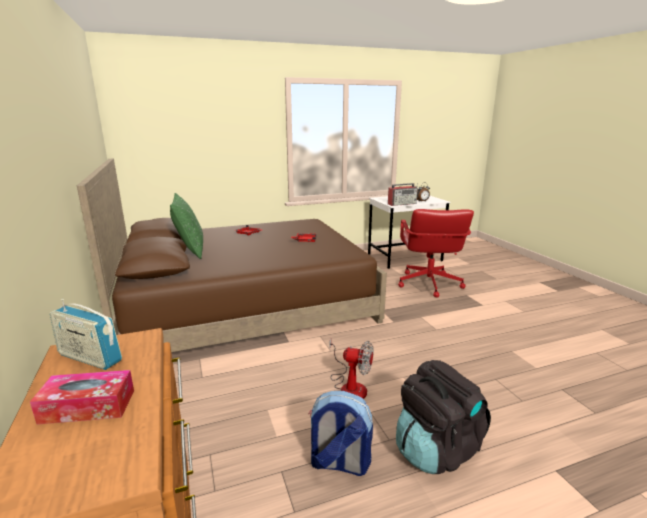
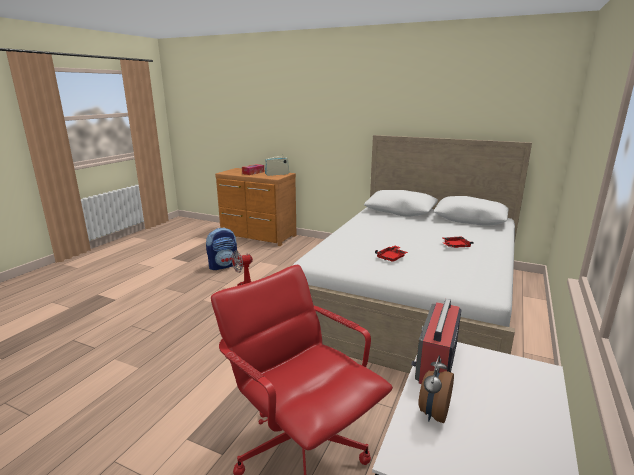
camera: 135 degrees right, 0 degrees up
(190, 251) = (426, 221): green pillow -> none
(246, 304) = (414, 299): brown bed -> white bed
(436, 449) = (181, 284): black backpack -> none

